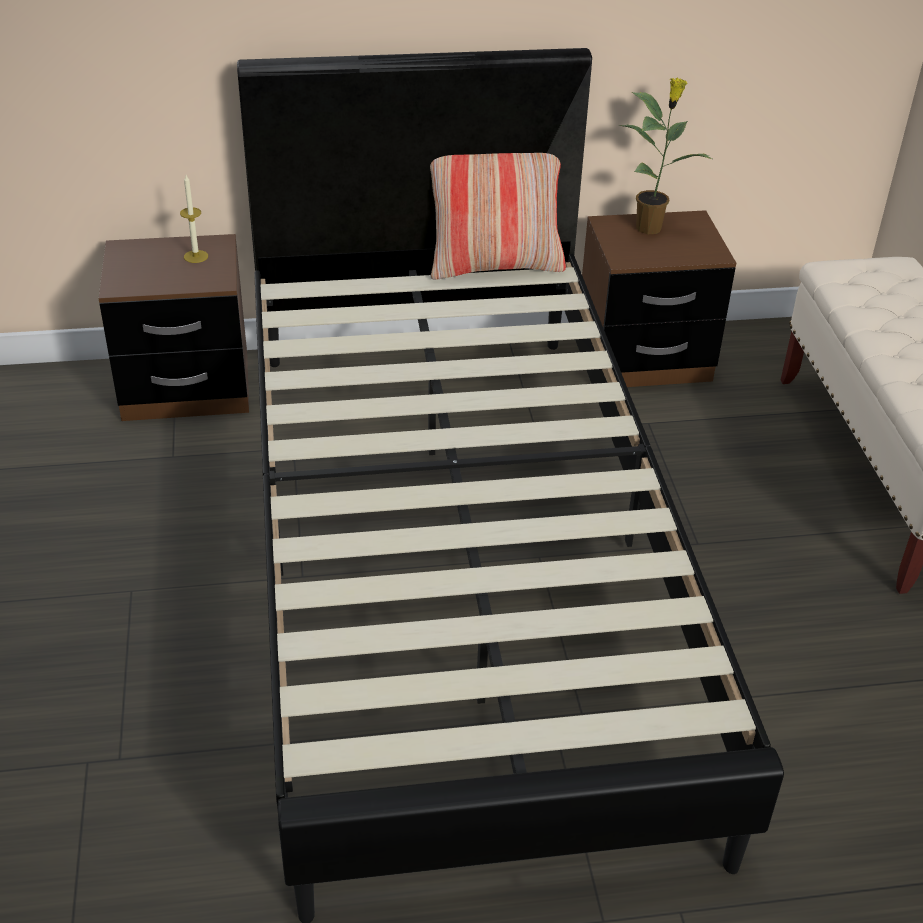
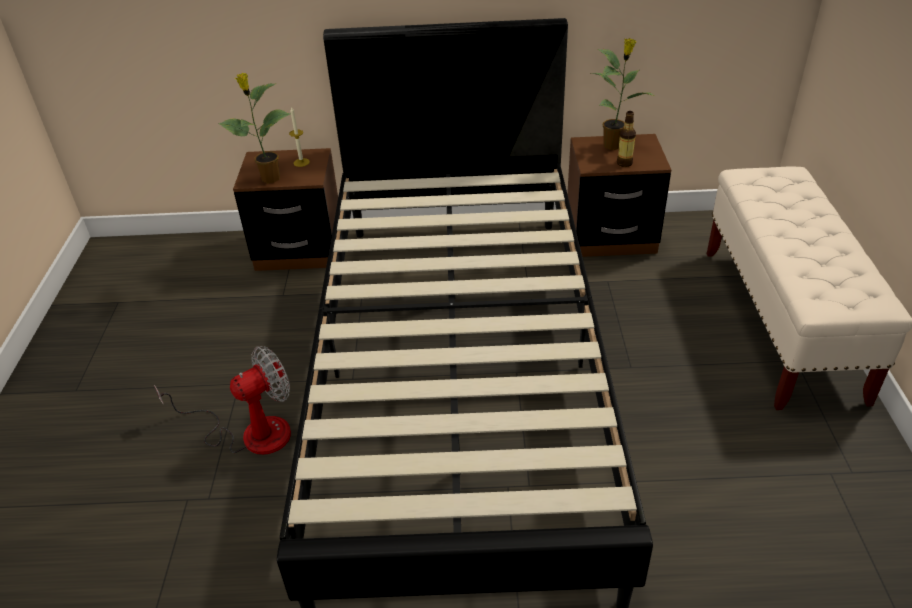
camera: 10 degrees right, 0 degrees up
(152, 282) = (269, 179): none -> potted plant
(164, 661) = (250, 433): none -> fan
(495, 265) = (504, 170): pillow -> none
(670, 254) = (624, 163): none -> bottle

